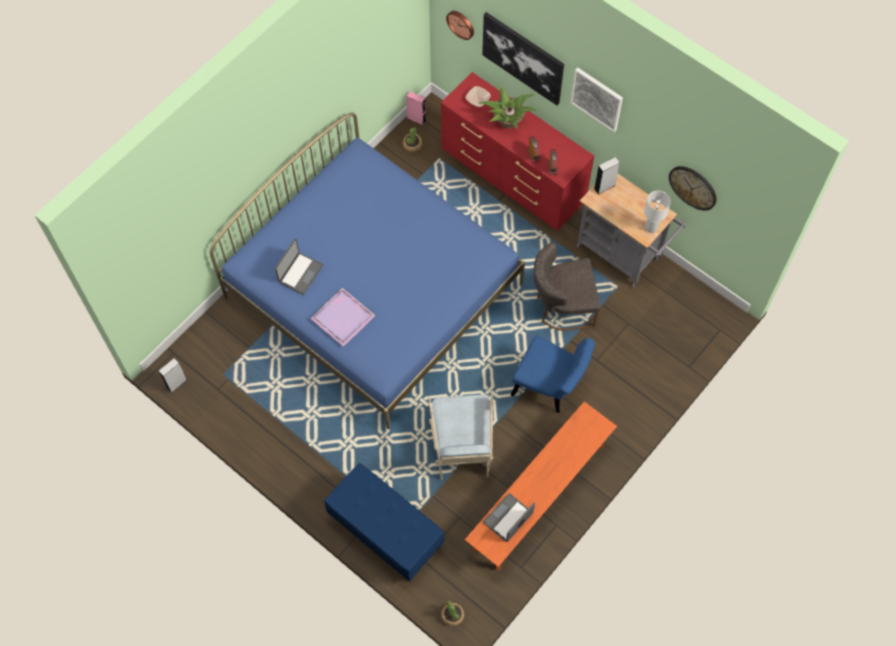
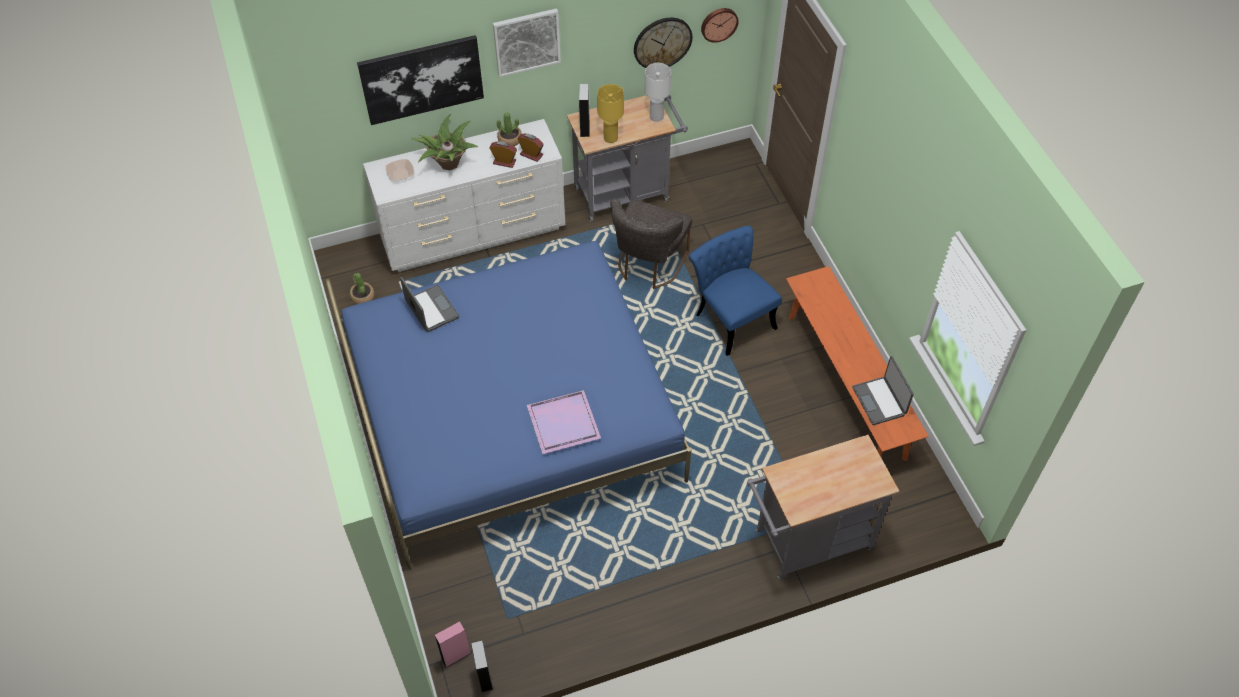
camera: 60 degrees left, 10 degrees down
(300, 273) = (476, 438): laptop -> laptop (431, 310)
(385, 531) = (806, 543): blue bench -> grey cart
(416, 119) = (335, 278): pink speaker -> pink speaker (456, 656)
(452, 615) = (937, 525): potted plant -> potted plant (510, 139)
(461, 24) = (328, 113): wall clock -> wall clock (718, 23)
(462, 447) = (750, 424): beige armchair -> none
(513, 178) = (474, 233): red dresser -> white dresser
(550, 387) = (730, 317): blue chair -> blue chair turned 90 degrees counterclockwise
(607, 209) = (610, 138): none -> yellow table lamp

